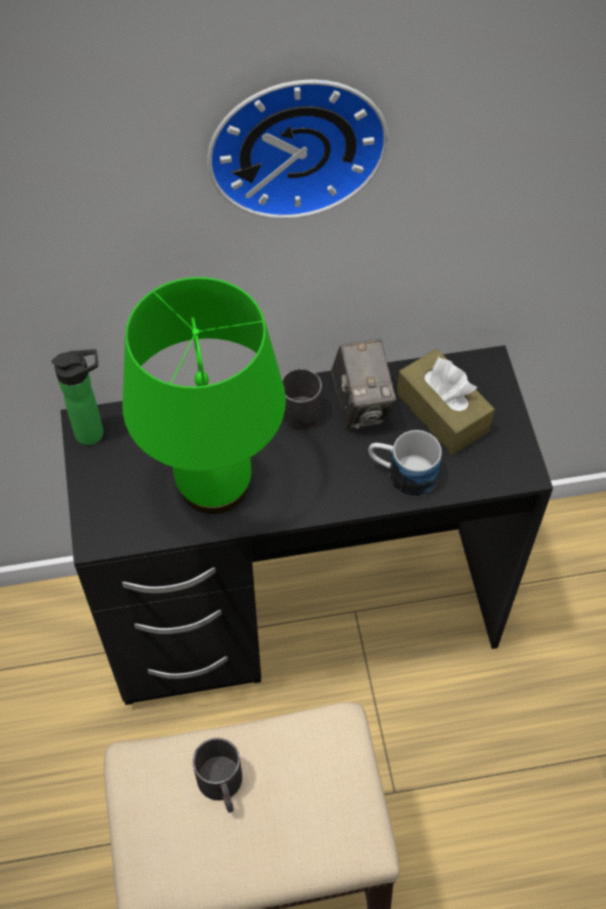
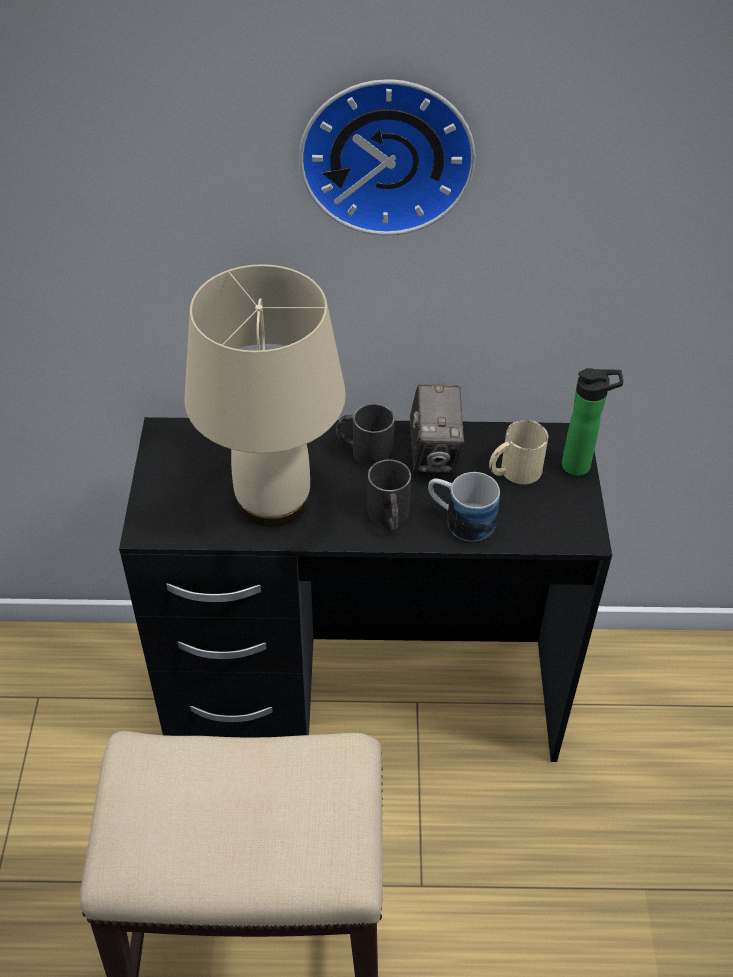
camera: 10 degrees right, 10 degrees down
(94, 432) = (170, 440): bottle -> bottle (580, 465)
(214, 485) = (272, 501): green table lamp -> beige table lamp
(222, 787) = (216, 791): black mug -> black mug (389, 516)
(442, 412) = (513, 471): brown tissue box -> beige mug

